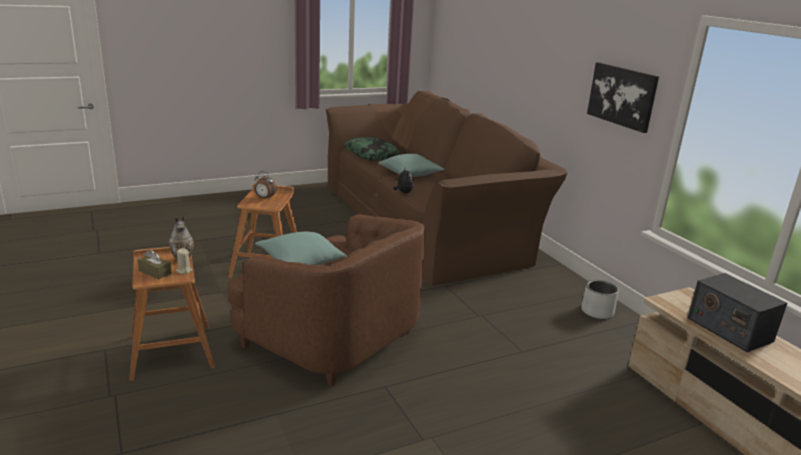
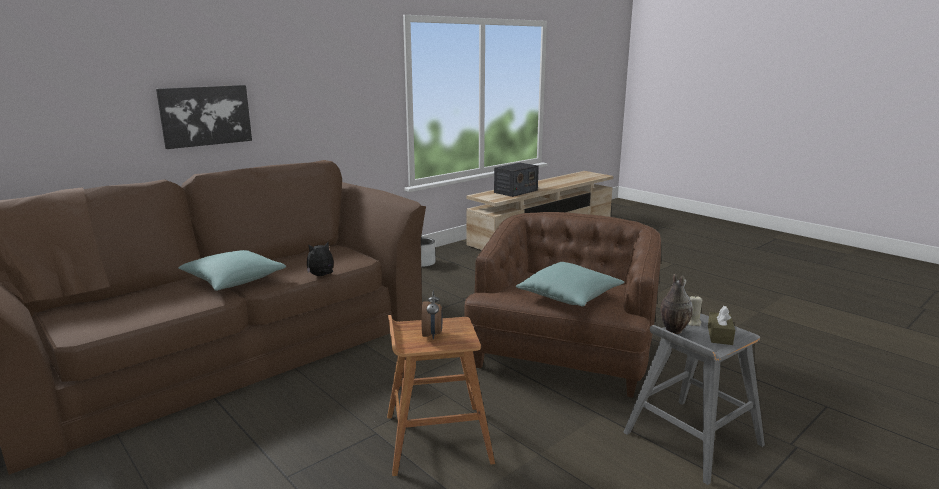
camera: 105 degrees left, 5 degrees down
(172, 351) = (691, 439): brown stool -> grey stool
(371, 154) = (115, 318): pillow -> none
(622, 96) = (354, 92): picture -> picture (205, 115)

